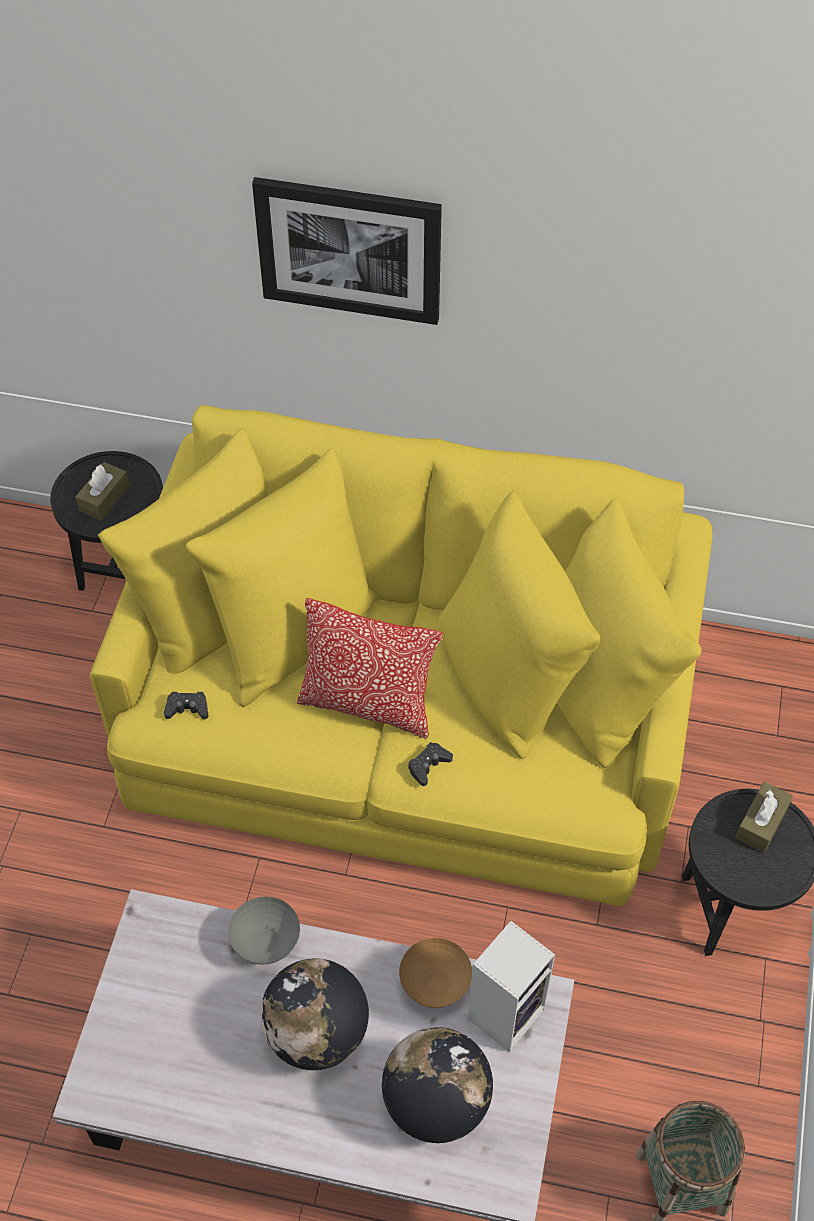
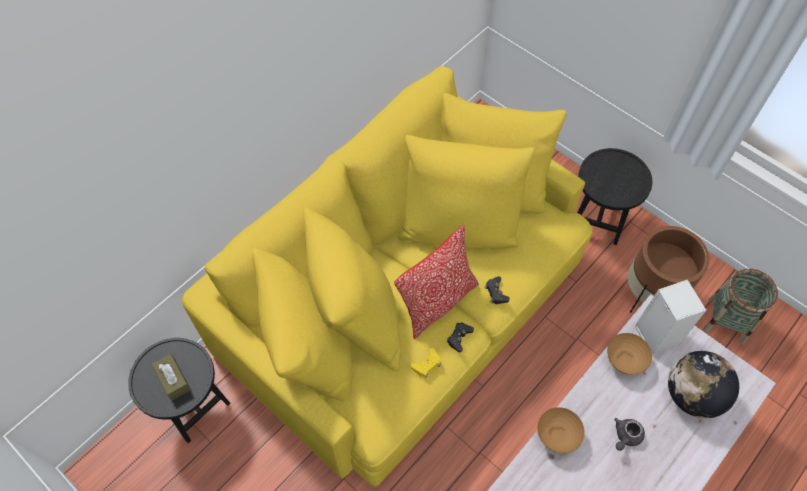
camera: 60 degrees left, 5 degrees up
(187, 708) = (380, 402): black game controller -> black game controller (459, 337)
(267, 944) = (557, 436): grey bowl -> brown bowl
(269, 735) = (427, 365): none -> yellow game controller
(316, 1033) = (625, 436): globe -> grey teapot
(349, 249) = (231, 90): picture -> none
(651, 1043) = (650, 293): none -> brown planter
(761, 822) = (604, 167): brown tissue box -> none

